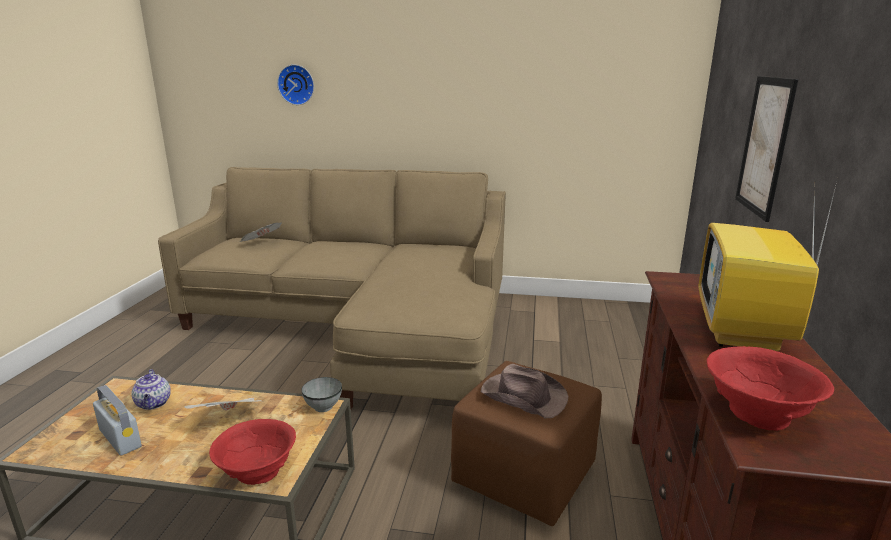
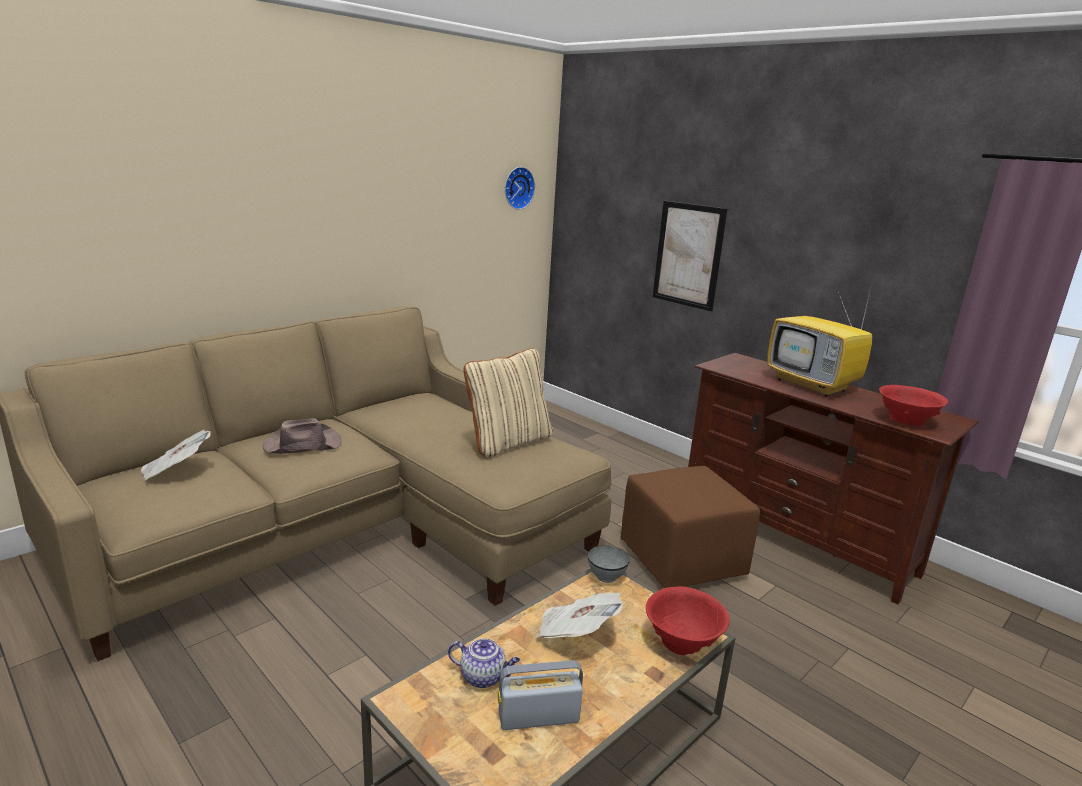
camera: 55 degrees left, 0 degrees up
(297, 84) = (118, 213): wall clock -> wall clock (517, 188)
(427, 289) = (508, 442): none -> beige pillow
(522, 396) = (695, 490): brown hat -> brown hat (301, 444)

